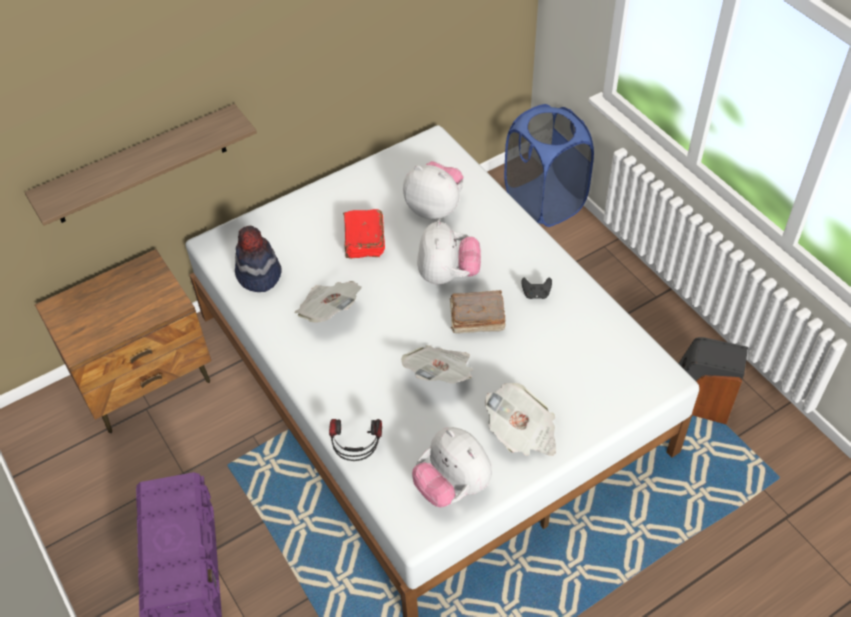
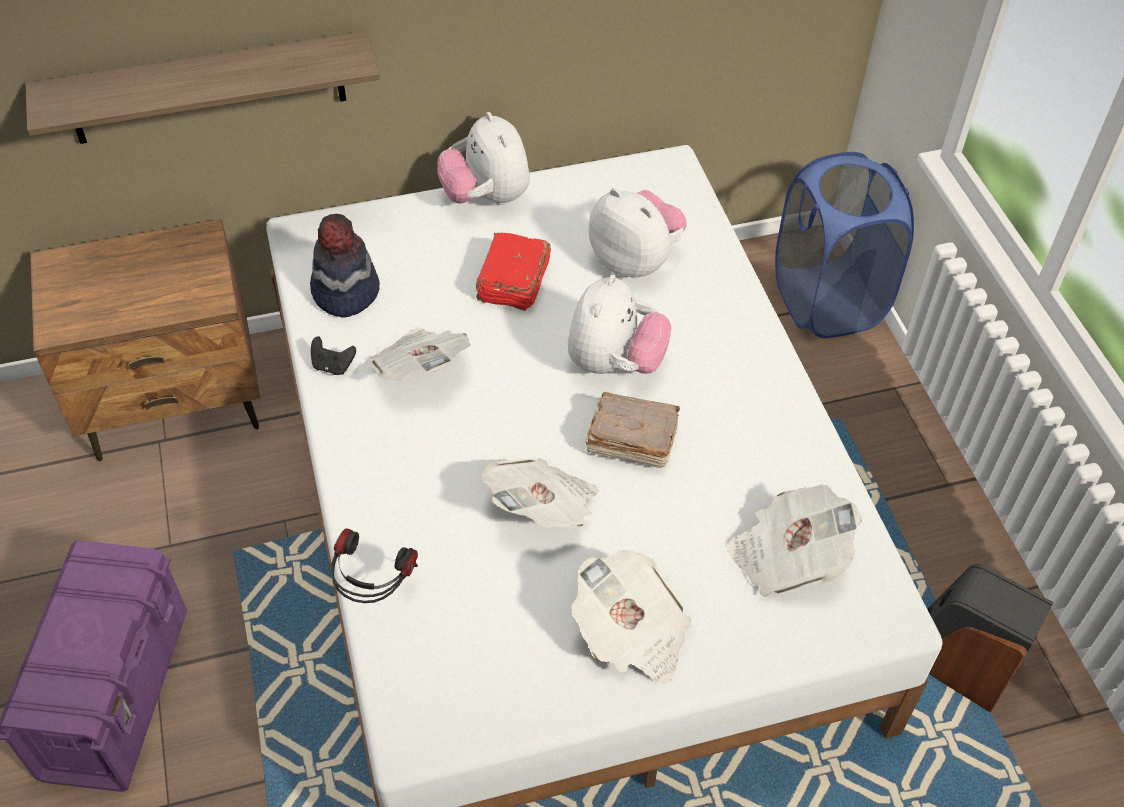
camera: 15 degrees right, 0 degrees up
(452, 486) = (493, 684): plush toy -> plush toy (486, 197)
(536, 294) = (736, 427): black game controller -> black game controller (333, 366)
(595, 362) = (787, 557): none -> newspaper

